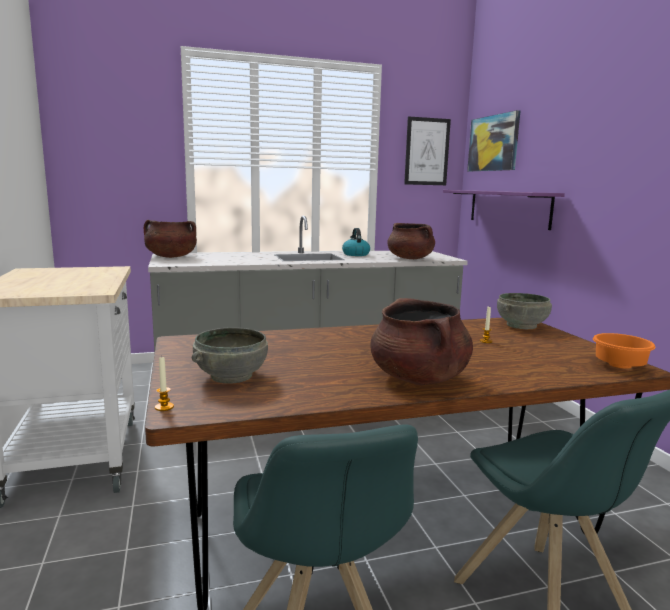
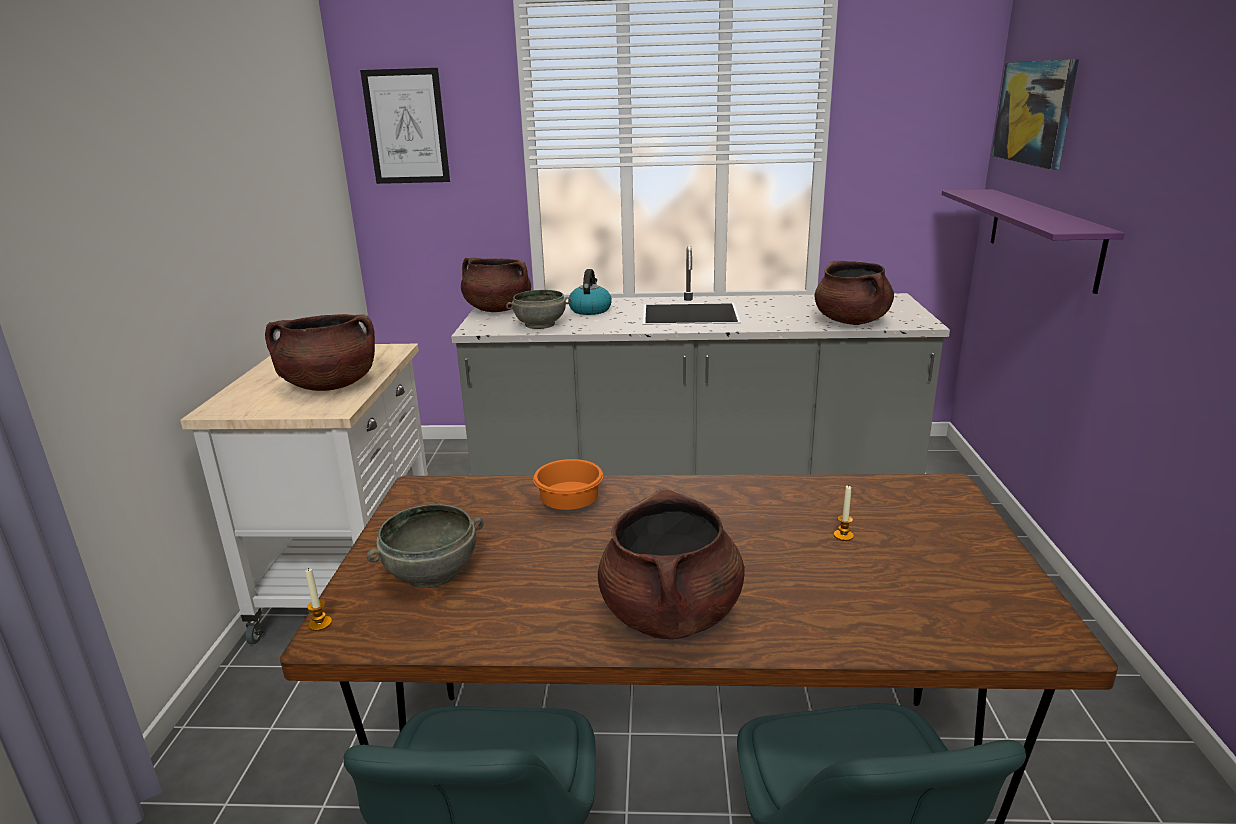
camera: 20 degrees right, 10 degrees up
(79, 282) = (329, 385): none -> brown cooking pot
(355, 254) = (769, 306): kettle -> kettle (590, 310)
(427, 151) = (919, 122): picture -> picture (406, 127)
(522, 325) = (939, 500): grey bowl -> grey bowl (540, 325)
(619, 365) = (1029, 629): orange bowl -> orange bowl (571, 503)

